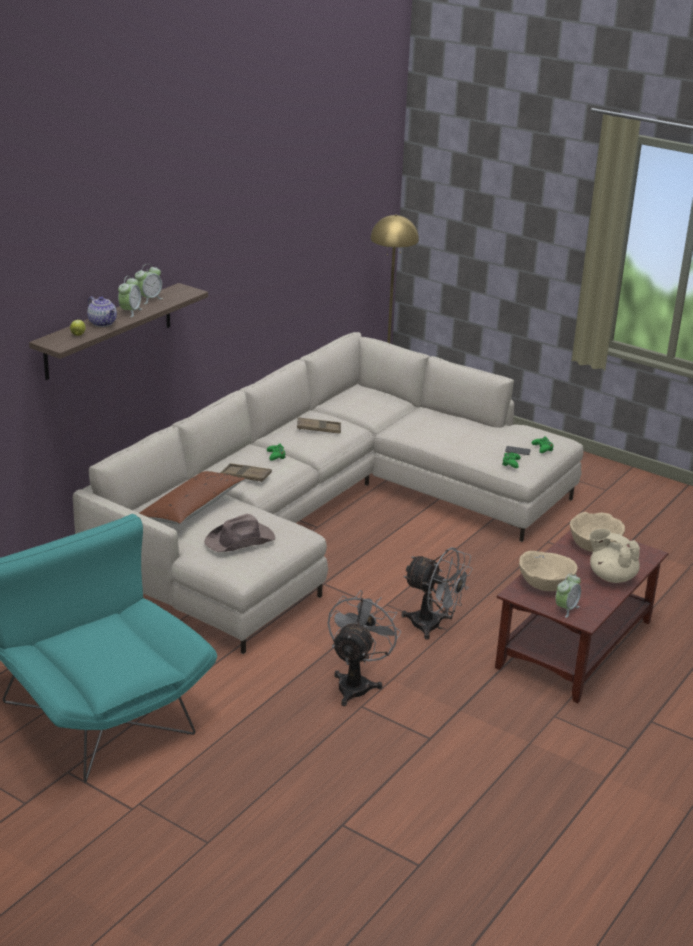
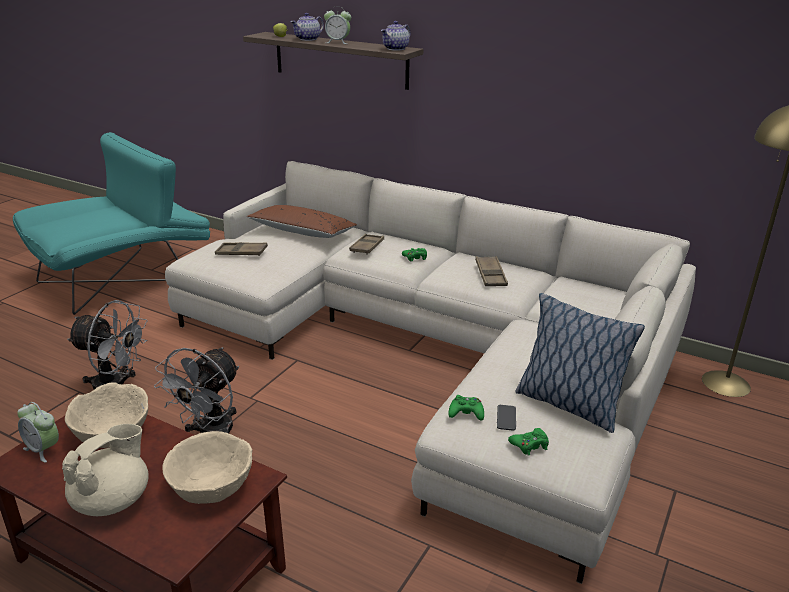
camera: 85 degrees right, 0 degrees up
(149, 299) = (372, 44): alarm clock -> none
(180, 292) = (396, 49): none -> teapot
(241, 540) = (241, 252): brown hat -> brown tray
(500, 432) = (567, 404): none -> pillow

